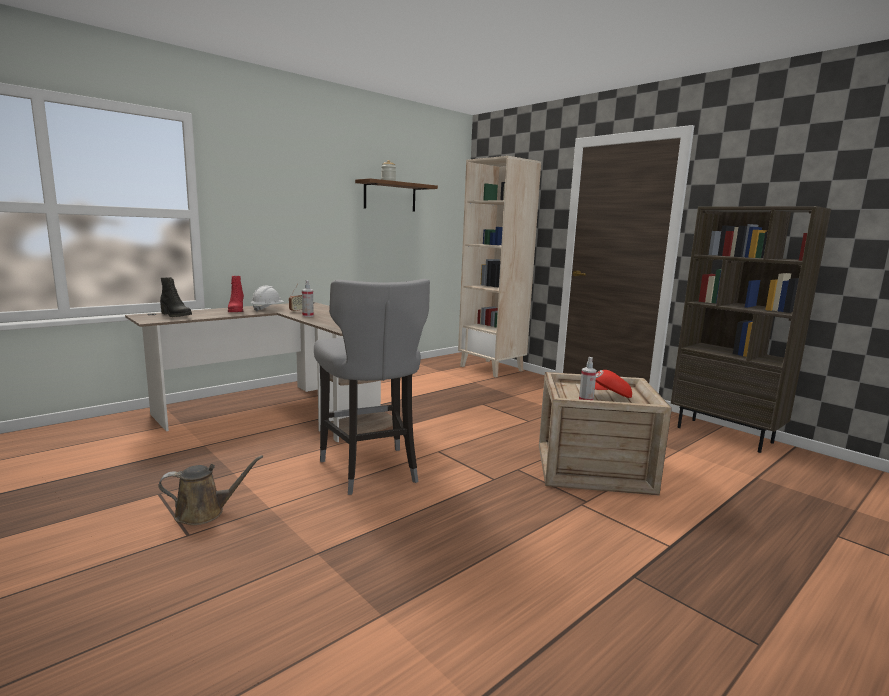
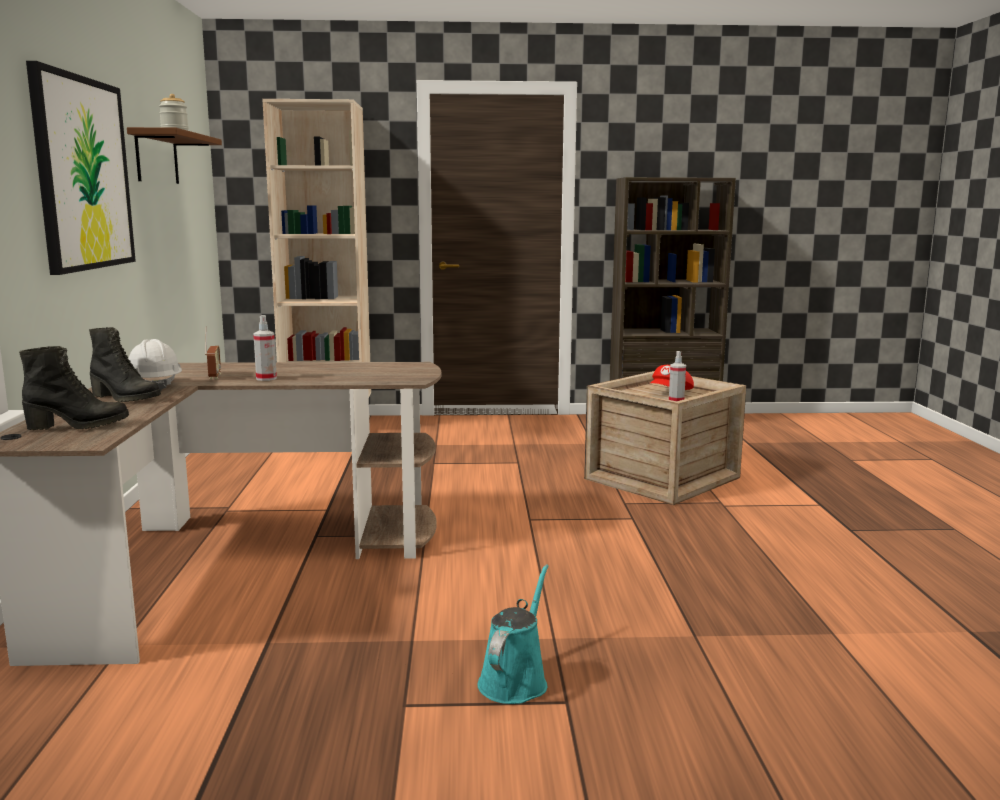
camera: 50 degrees left, 0 degrees up
(205, 512) = (515, 680): brown watering can -> turquoise watering can
(236, 311) = (125, 398): red boot -> black boot
(300, 203) = (83, 174): none -> picture
(370, 469) = (526, 562): grey stool -> none

